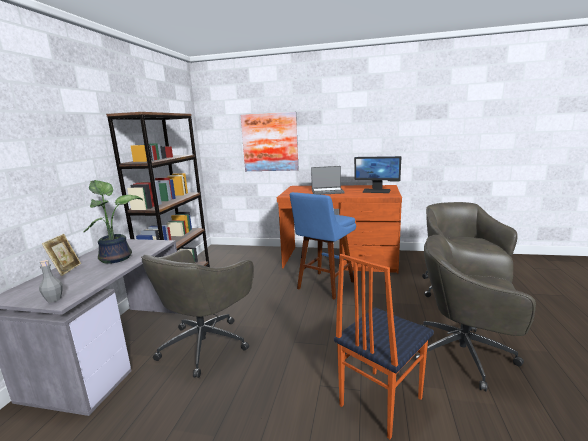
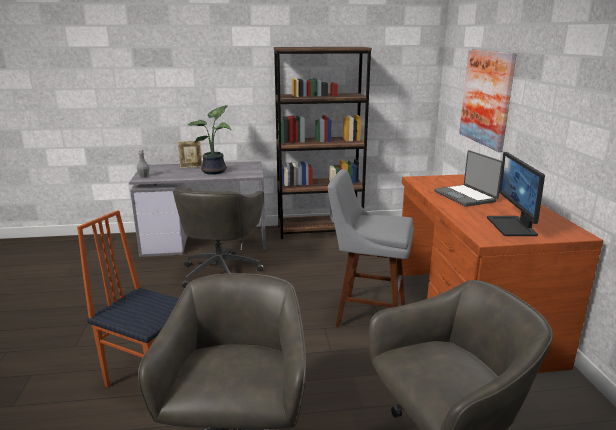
camera: 70 degrees right, 5 degrees up
(206, 343) = (221, 272): grey office chair -> grey office chair turned 90 degrees counterclockwise
(324, 286) = (367, 314): blue stool -> grey stool

